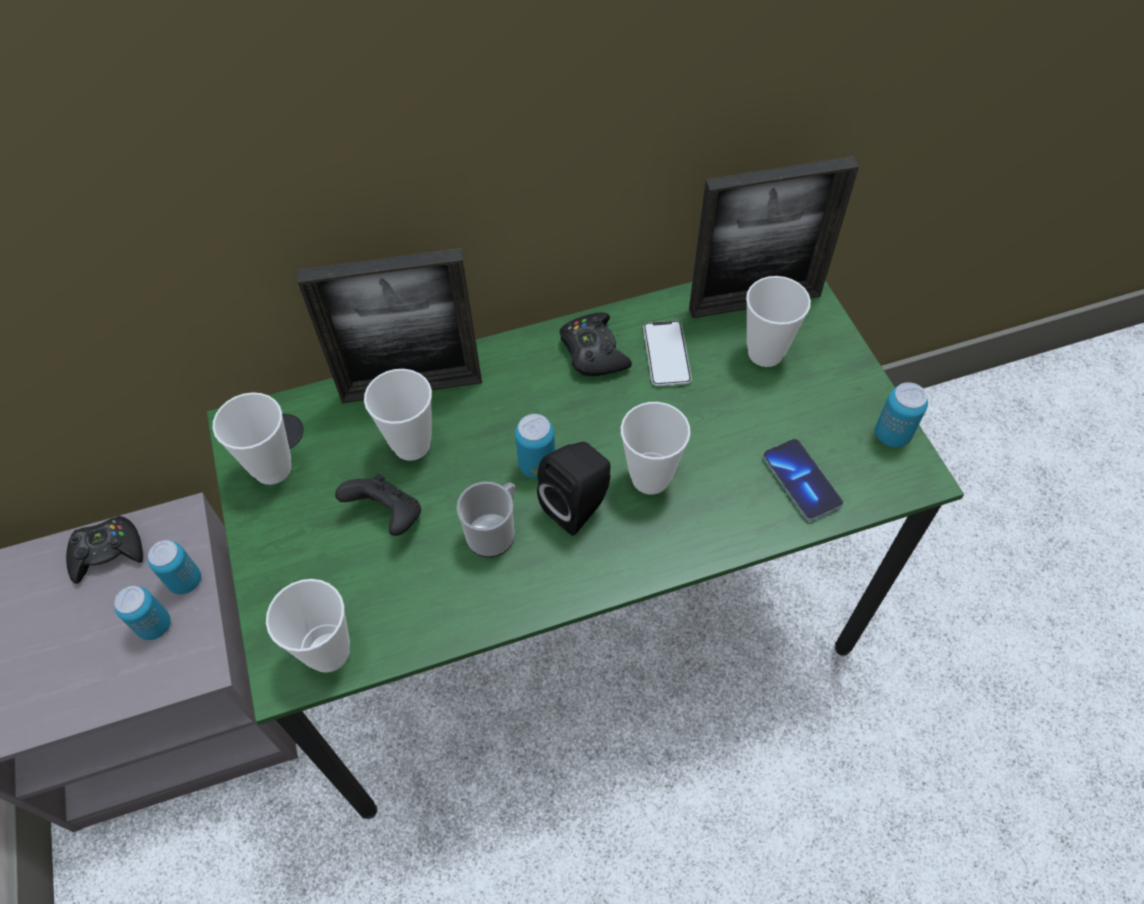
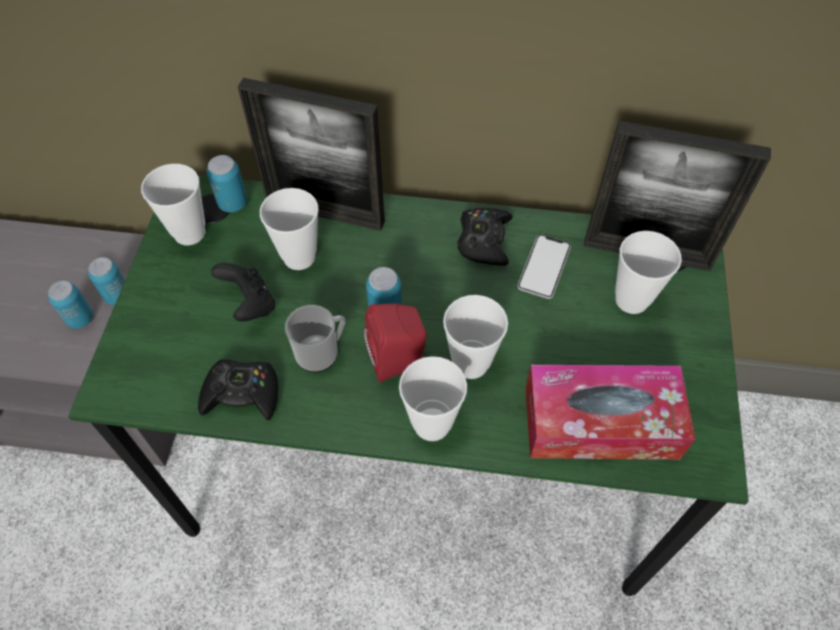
camera: 25 degrees right, 0 degrees up
(107, 552) = (79, 253): black game controller -> black game controller (242, 394)
(328, 652) = (147, 389): cup -> cup (432, 424)
(579, 506) = (399, 361): black speaker -> red speaker
(801, 481) = (600, 423): phone -> tissue box
(892, 435) = (708, 418): can -> can (233, 203)

